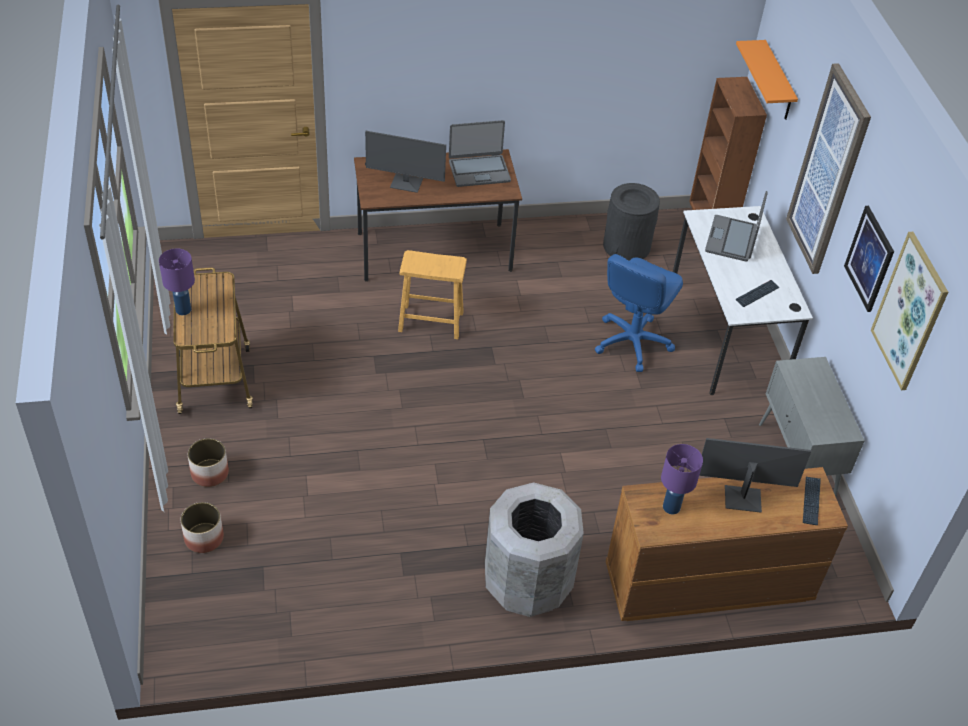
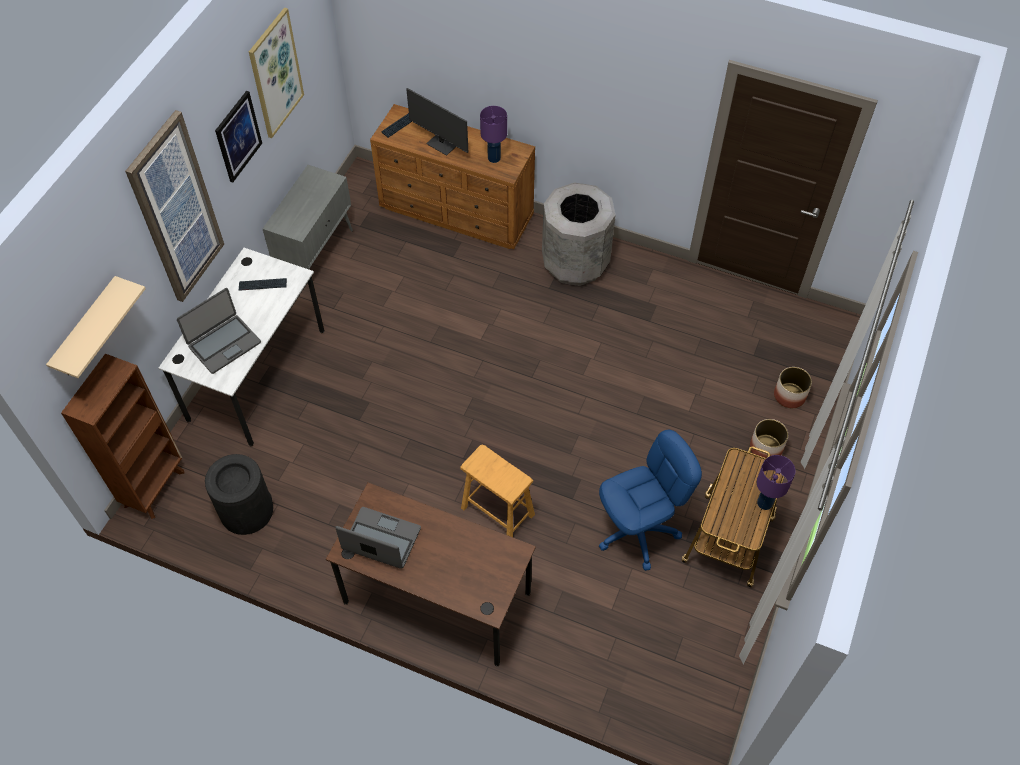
camera: 145 degrees left, 10 degrees up
(406, 184) = (468, 558): monitor -> none
(632, 342) = (340, 405): blue office chair -> blue office chair (637, 531)
(777, 82) = (87, 330): orange shelf -> beige shelf

